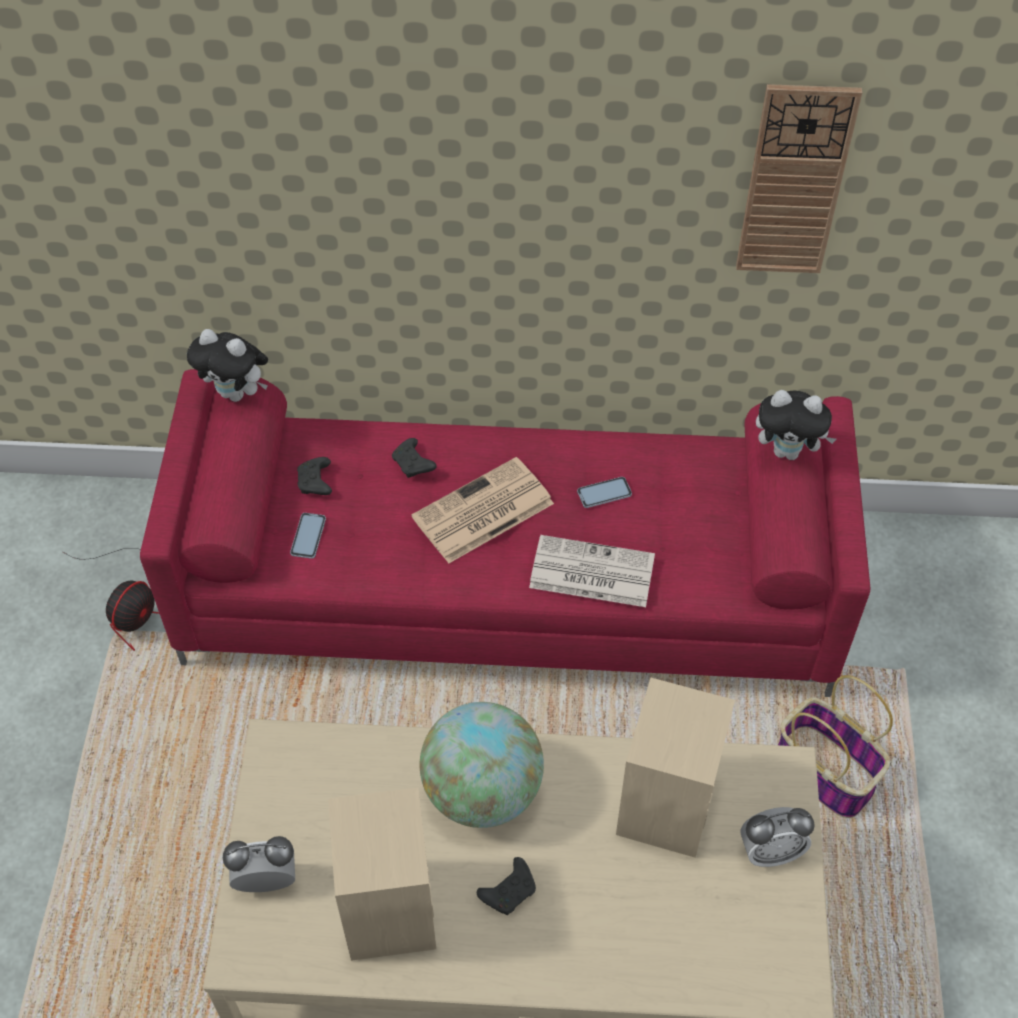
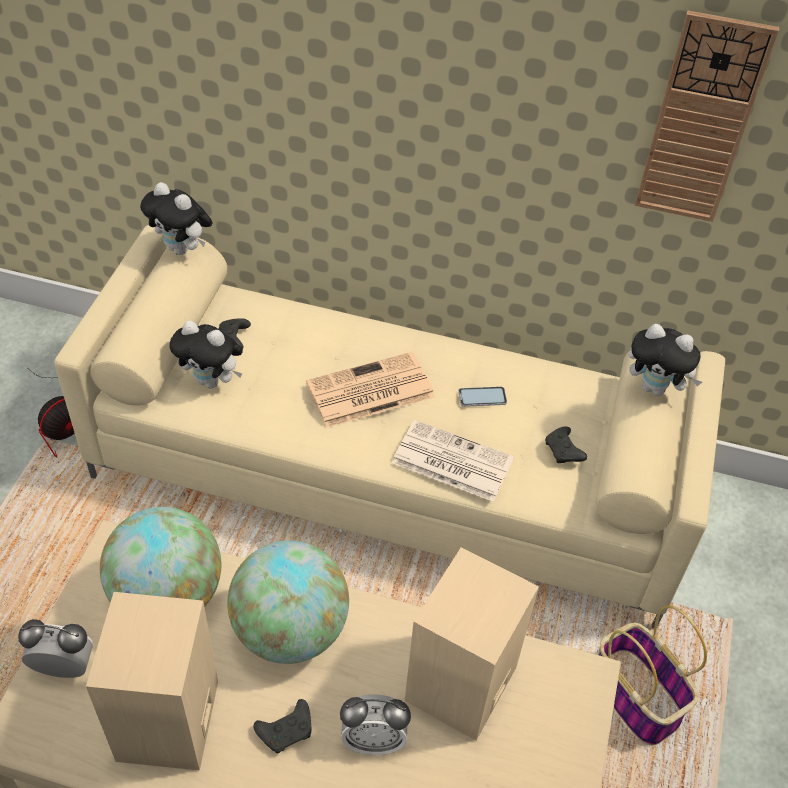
camera: 10 degrees right, 5 degrees down
(308, 536) = (212, 381): phone -> plush toy
(347, 784) = (168, 596): none -> globe
(413, 464) = (321, 341): black game controller -> black game controller (563, 451)
(511, 590) = (391, 475): red sofa -> beige sofa
(770, 851) = (552, 752): alarm clock -> alarm clock (373, 740)

